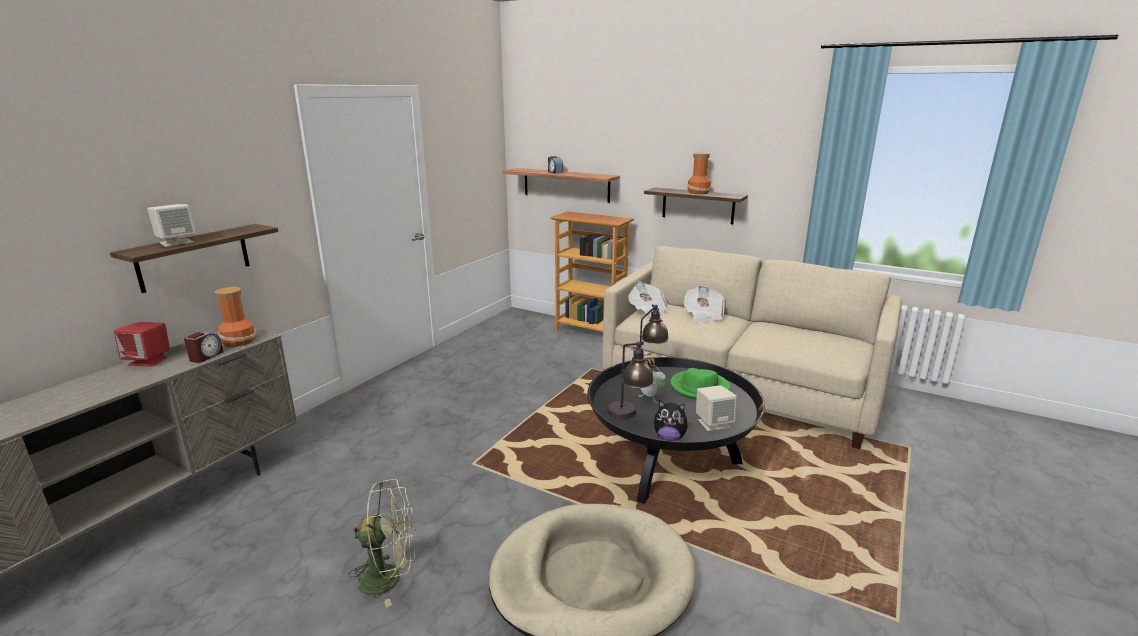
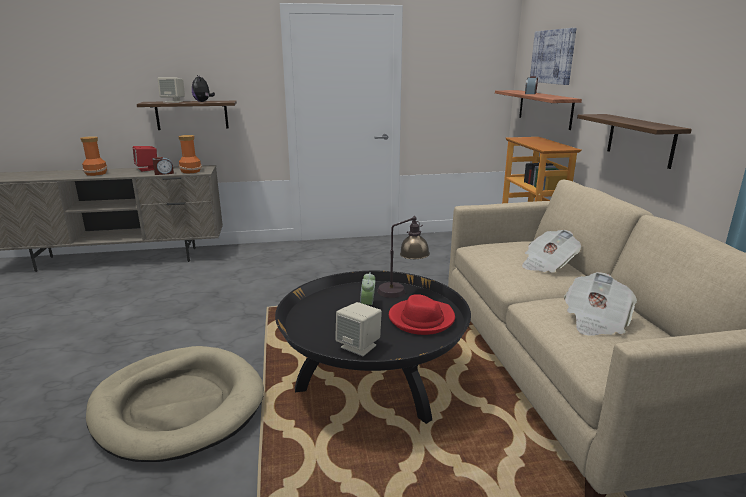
camera: 50 degrees right, 0 degrees up
(389, 578) = (128, 335): green fan -> none
(569, 137) = (552, 56): none -> picture
(629, 416) = (318, 308): table lamp -> none
(647, 310) = (503, 243): newspaper -> newspaper (595, 321)
(669, 437) = (305, 334): plush toy -> plush toy (203, 102)
(698, 192) = (631, 121): vase -> vase (96, 173)
(698, 387) = (421, 319): green hat -> red hat

